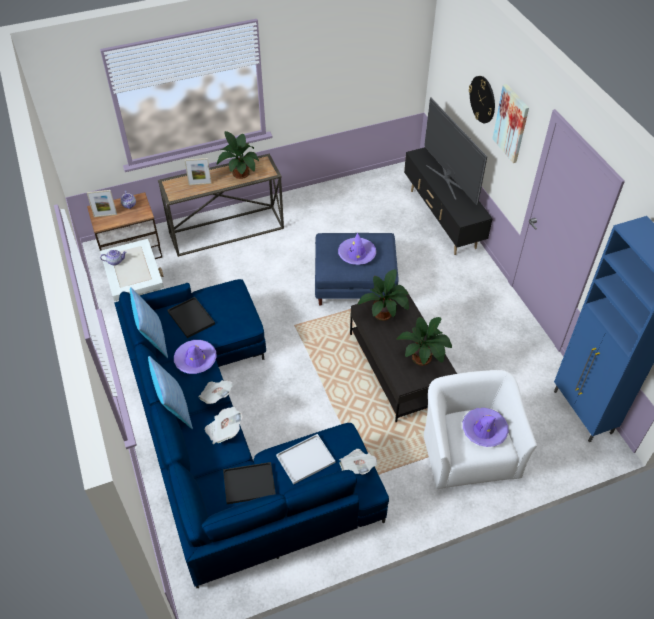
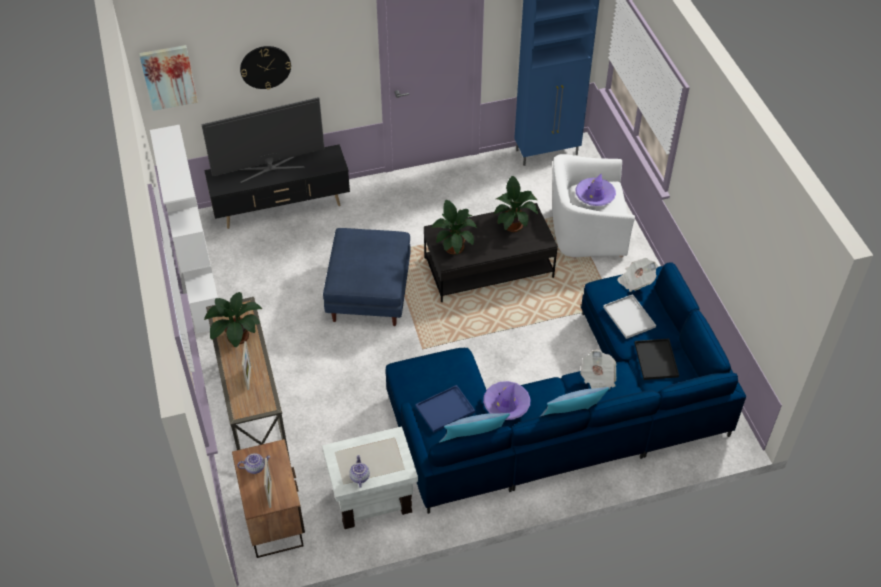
camera: 85 degrees left, 0 degrees up
(190, 317) = (444, 410): black tray -> blue tray
(216, 396) = (555, 385): newspaper -> none
(338, 188) = (202, 294): none -> white bookcase
(357, 254) = (371, 257): purple hat -> none
(511, 123) = (322, 50): picture -> picture (168, 77)

